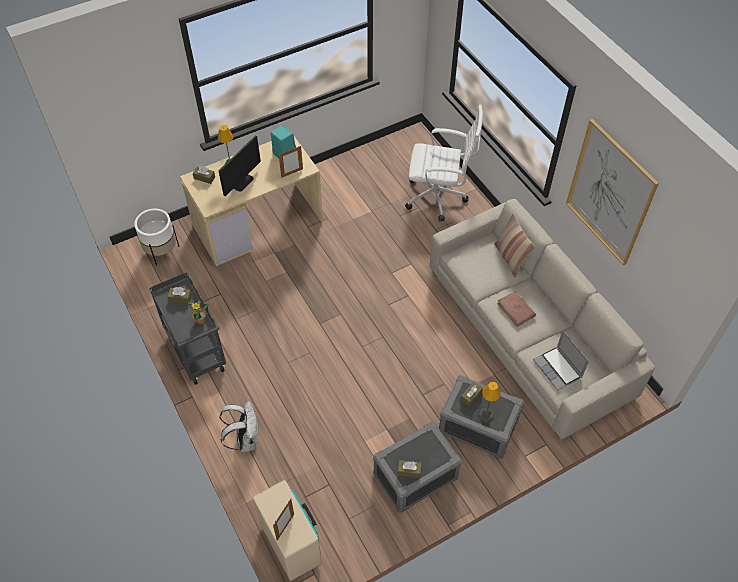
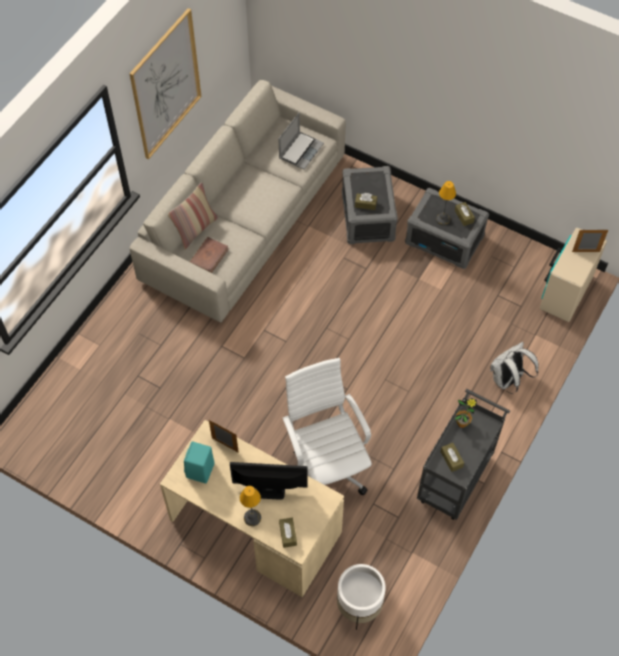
camera: 120 degrees left, 5 degrees up
(438, 197) = (112, 363): white office chair -> white office chair (326, 467)
(486, 415) = (376, 187): table lamp -> table lamp (443, 219)
(516, 310) = (257, 201): brown book -> brown book (209, 256)

